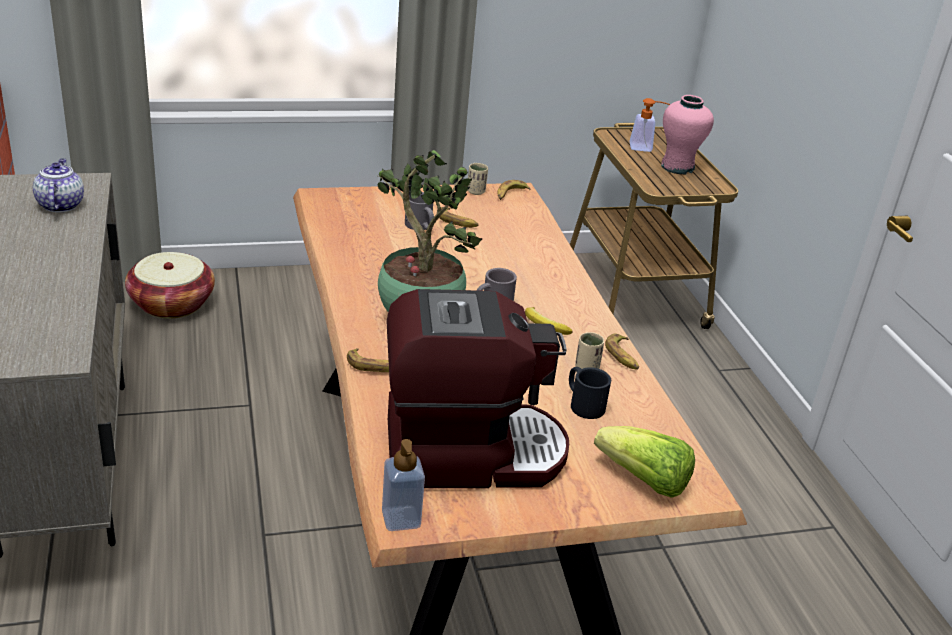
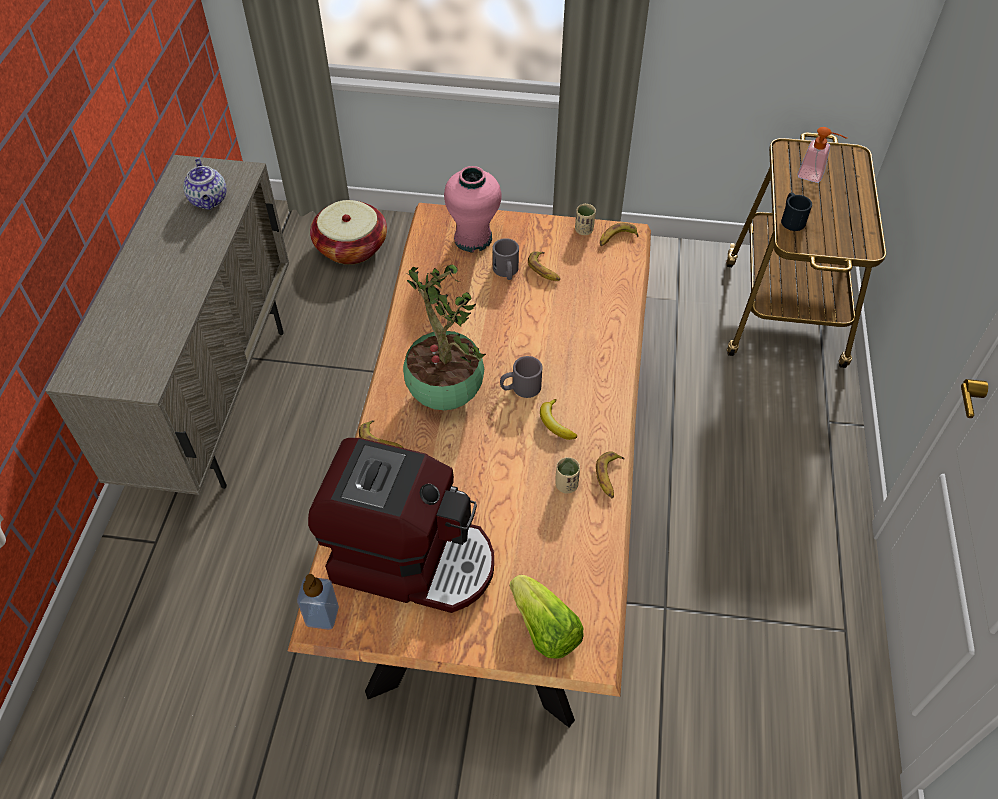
camera: 25 degrees right, 20 degrees up
(60, 205) = (209, 200): teapot -> teapot turned 150 degrees clockwise
(583, 403) = (539, 527): black mug -> black mug (791, 219)
(677, 167) = (836, 210): pink vase -> pink vase (473, 238)

